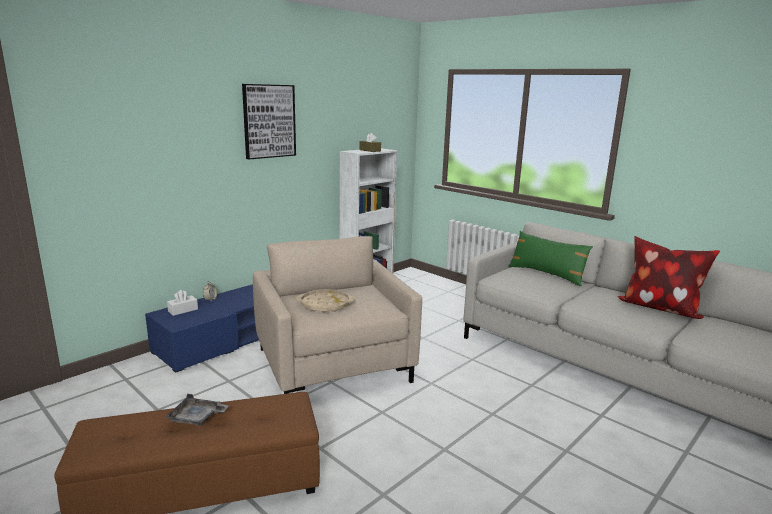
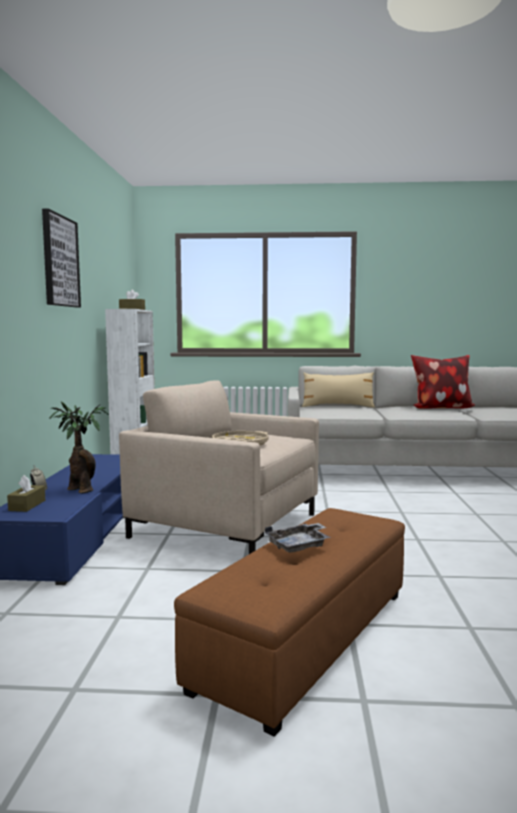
camera: 40 degrees left, 10 degrees down
(183, 310) = (27, 505): white tissue box -> brown tissue box
(230, 306) = (80, 490): none -> potted plant
(546, 274) = (338, 406): green pillow -> beige pillow

